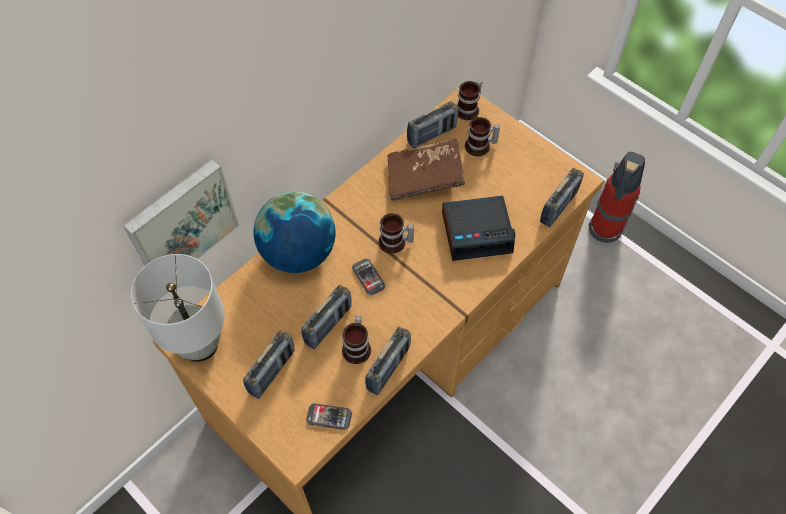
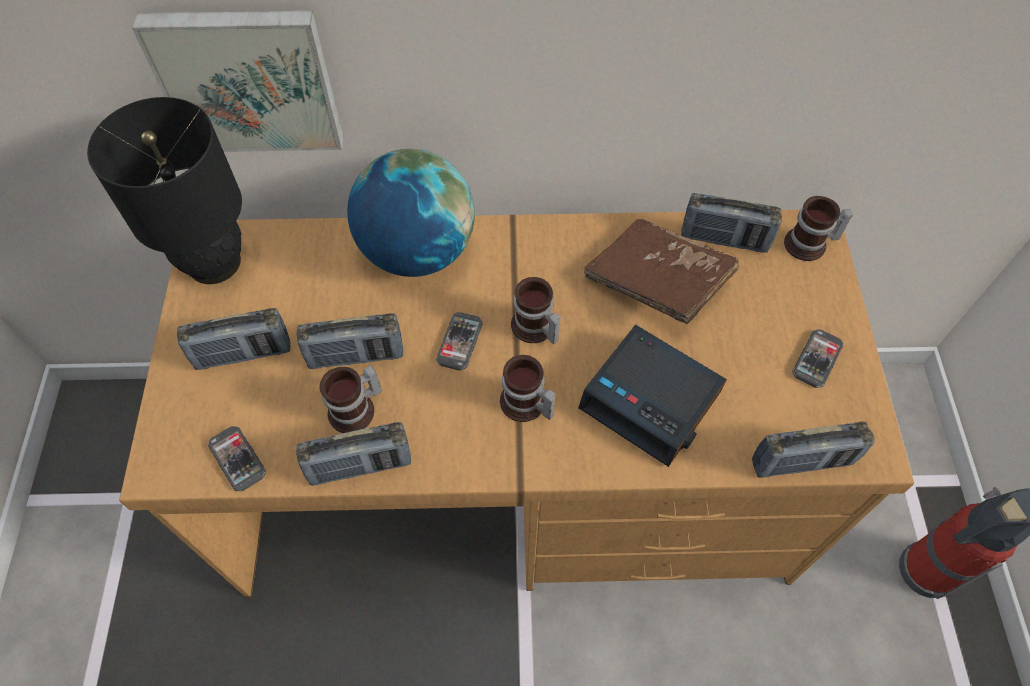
camera: 45 degrees right, 0 degrees up
(199, 345) = (213, 263): white table lamp -> black table lamp
(480, 147) = (773, 301): mug -> mug (525, 405)
(522, 159) = (817, 359): none -> phone

